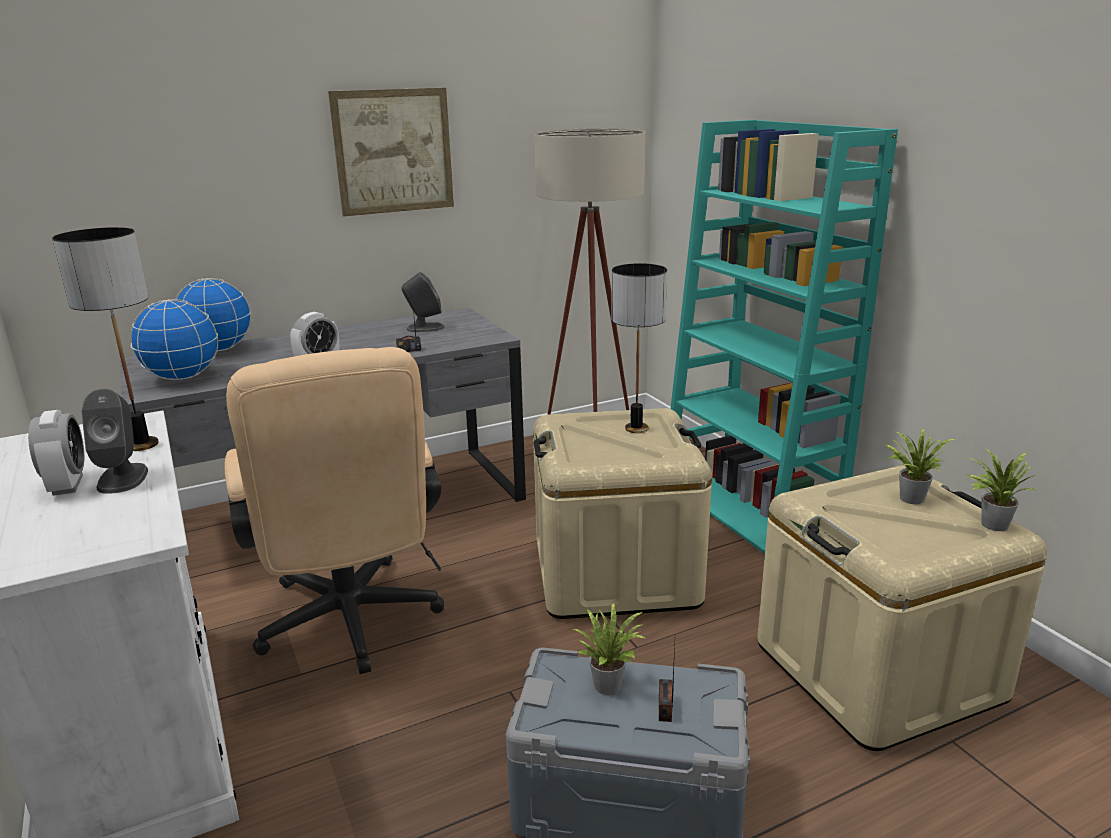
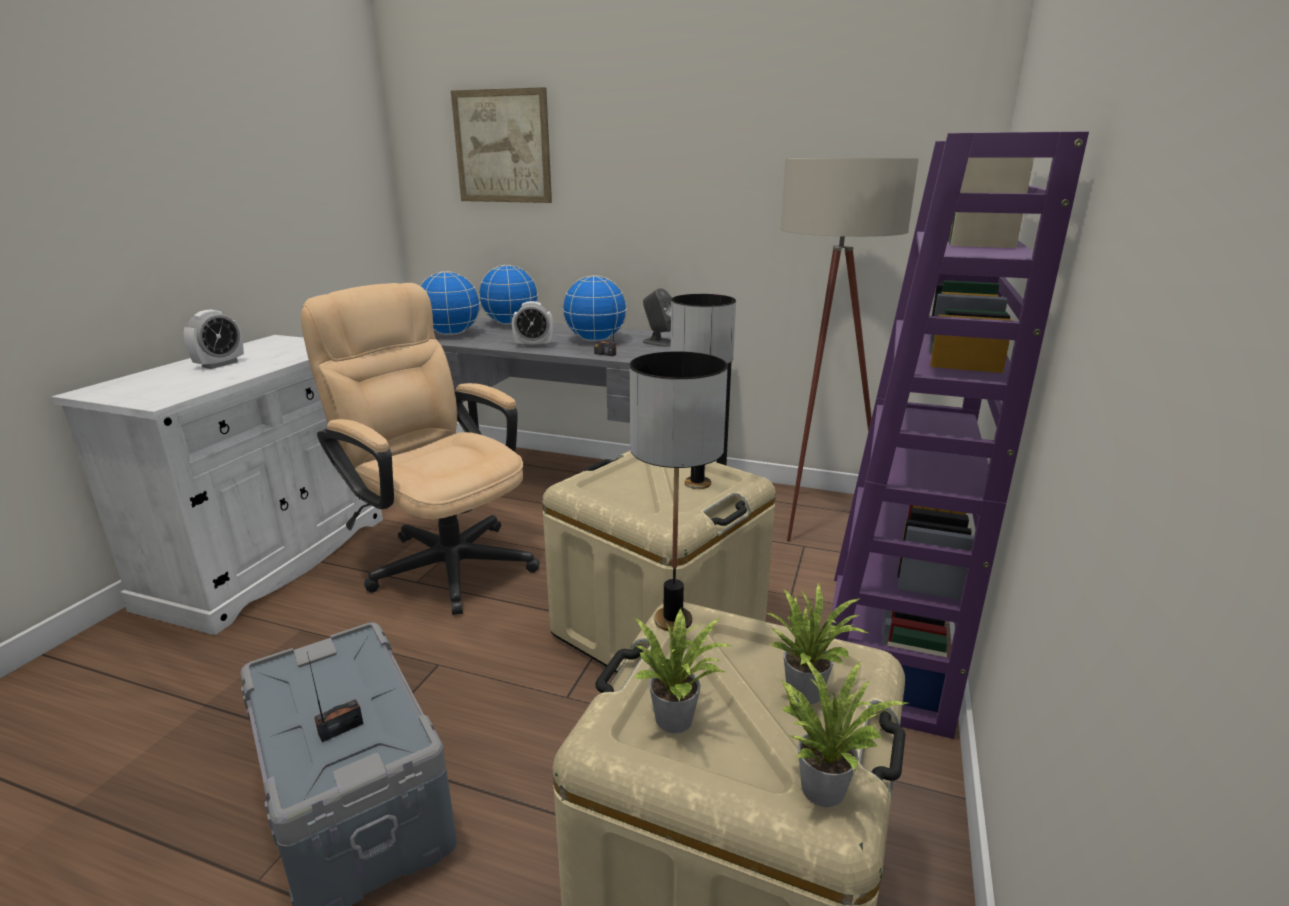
camera: 45 degrees right, 0 degrees up
(123, 478) = (241, 369): grey speaker -> none
(143, 444) = (297, 356): table lamp -> table lamp (674, 620)
(351, 626) = (442, 560): beige office chair -> beige office chair turned 105 degrees clockwise
(361, 341) = (595, 340): none -> globe
(393, 151) = (681, 173): picture -> picture (502, 147)
(609, 683) = (356, 680): potted plant -> potted plant (679, 718)
(750, 509) = (887, 647): turquoise bookcase -> purple bookcase

